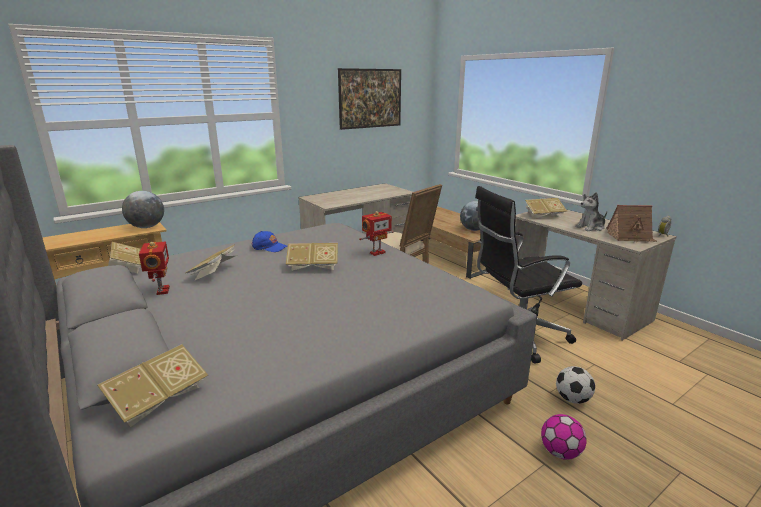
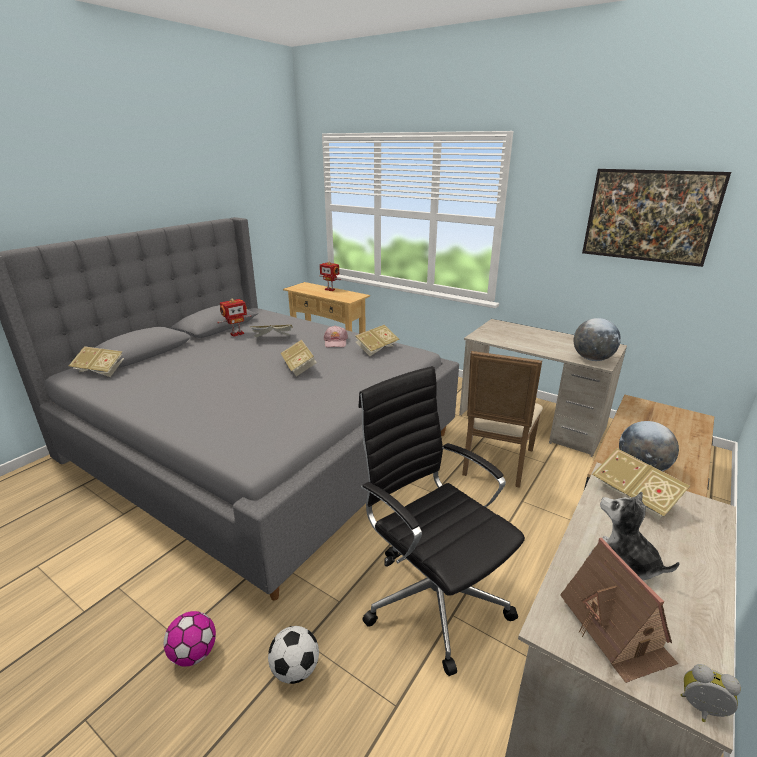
camera: 70 degrees right, 5 degrees up
(127, 267) = (271, 315): book -> book (376, 349)
(146, 227) = (349, 297): globe -> globe (592, 359)
(269, 247) = (335, 342): blue cap -> pink cap
(377, 252) = (351, 387): toy robot -> toy robot (330, 289)

